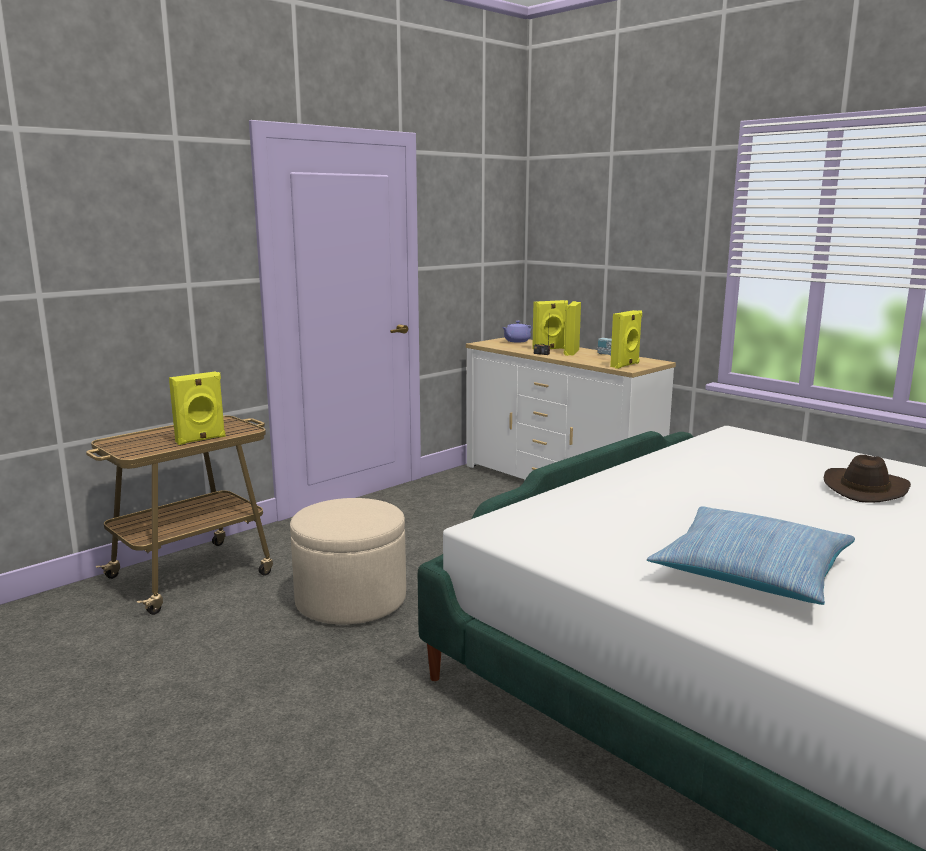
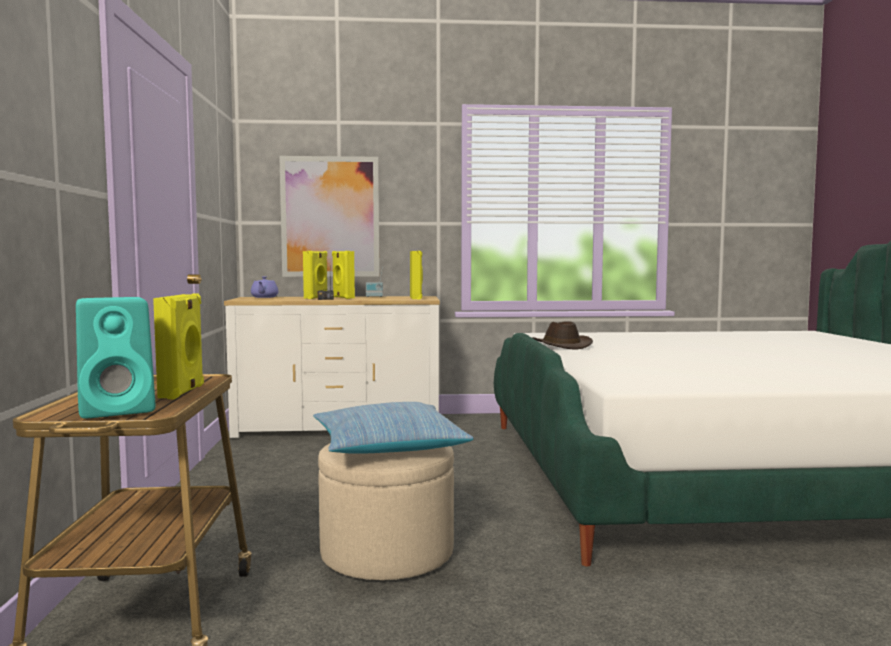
camera: 50 degrees left, 10 degrees down
(134, 446) = (119, 409): none -> turquoise speaker
(596, 260) = (330, 217): none -> picture
(751, 571) = (781, 369): pillow -> pillow (388, 446)
(864, 488) = (676, 340): brown hat -> brown hat (560, 345)

